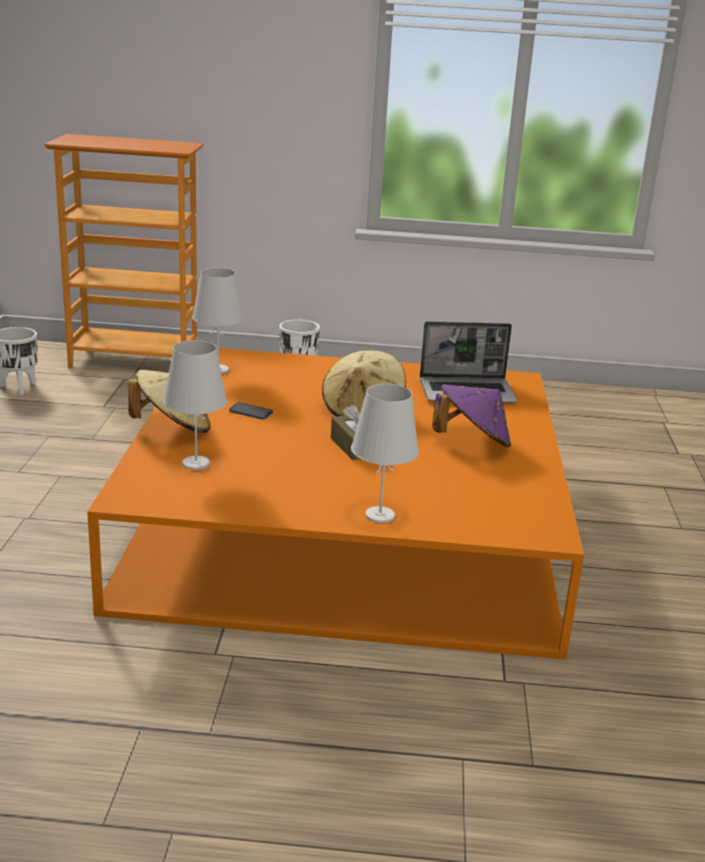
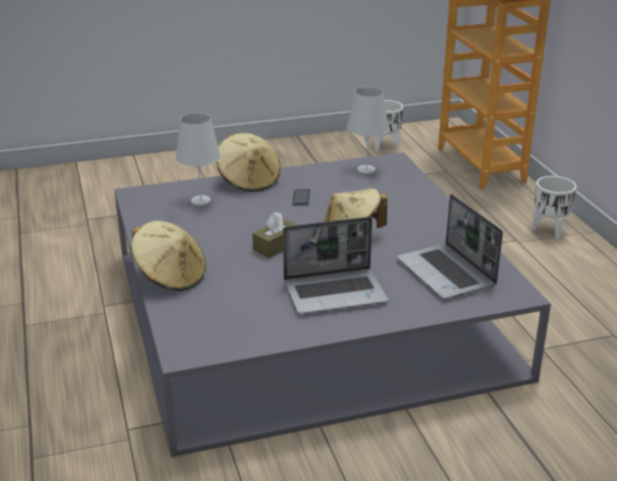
camera: 70 degrees right, 5 degrees up
(348, 520) = (309, 313): orange coffee table -> grey coffee table
(380, 515) = (170, 277): white table lamp -> beige hat
(472, 441) = (336, 292): purple hat -> laptop

